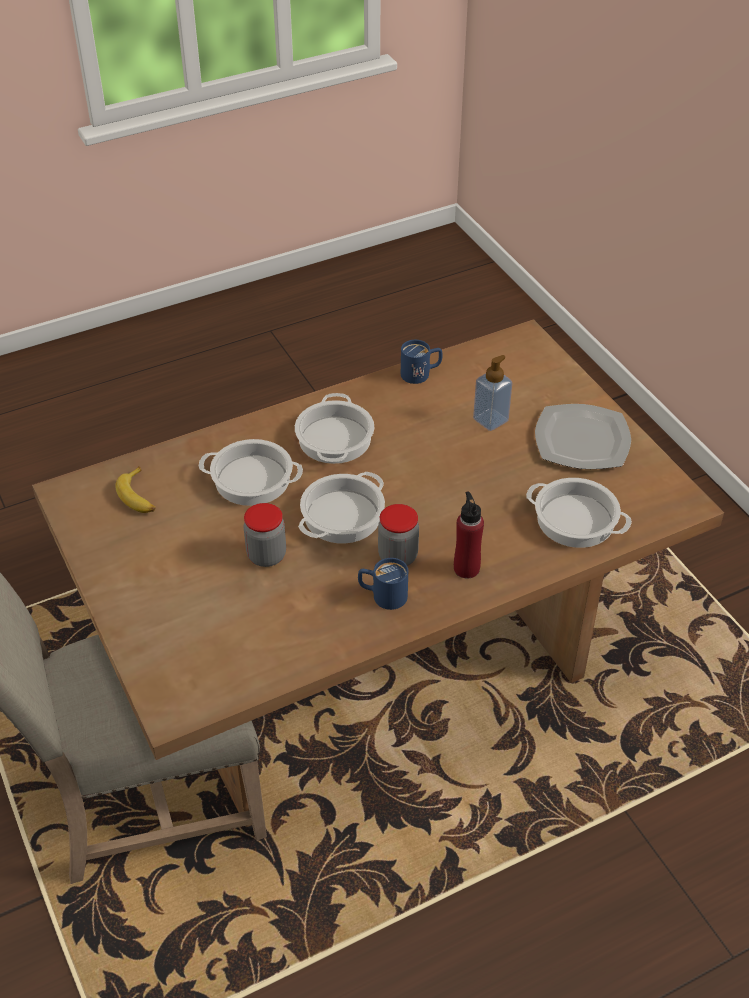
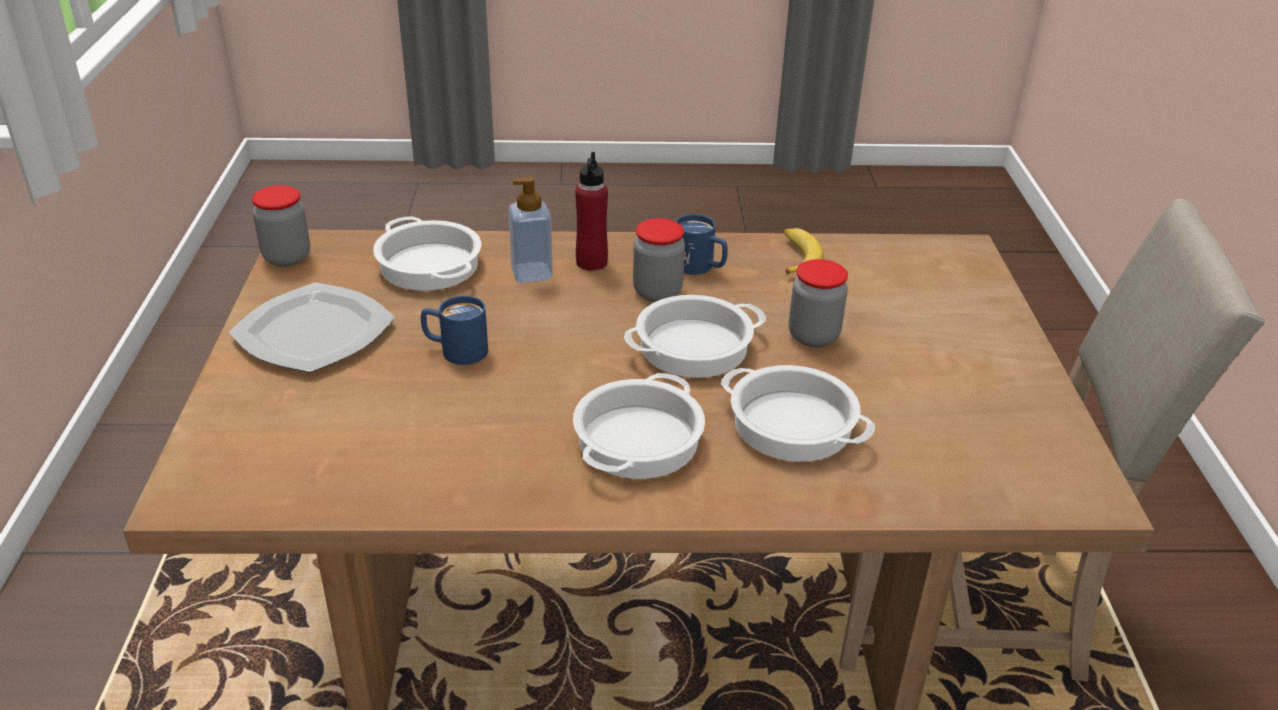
camera: 155 degrees left, 10 degrees down
(139, 497) = (972, 454): banana -> banana (797, 258)
(421, 373) = (419, 496): blue mug -> blue mug (455, 350)
(490, 420) = (396, 392): soap dispenser -> soap dispenser (532, 273)
(676, 489) = (287, 257): none -> jar

